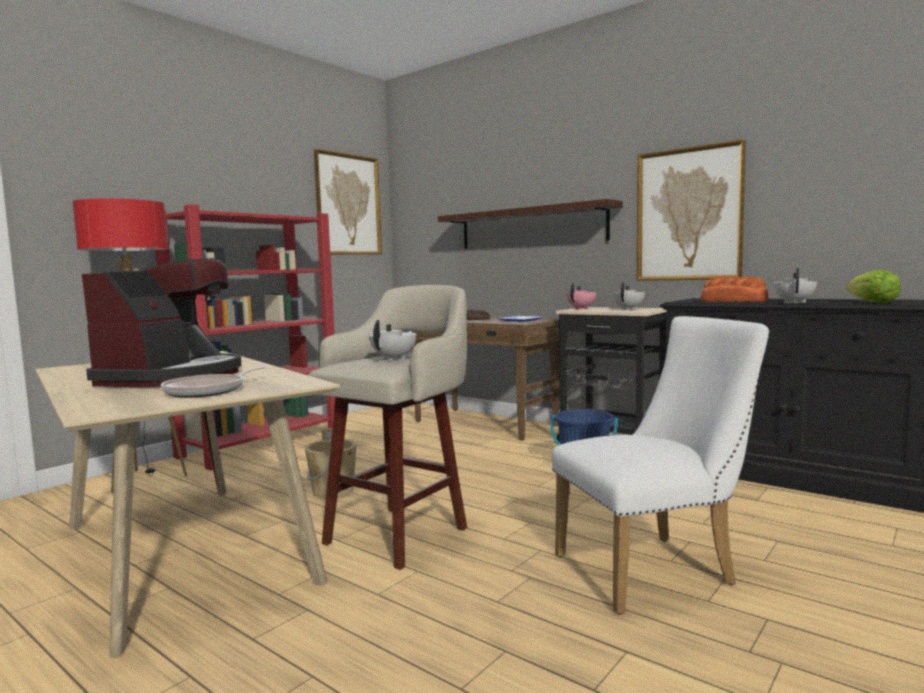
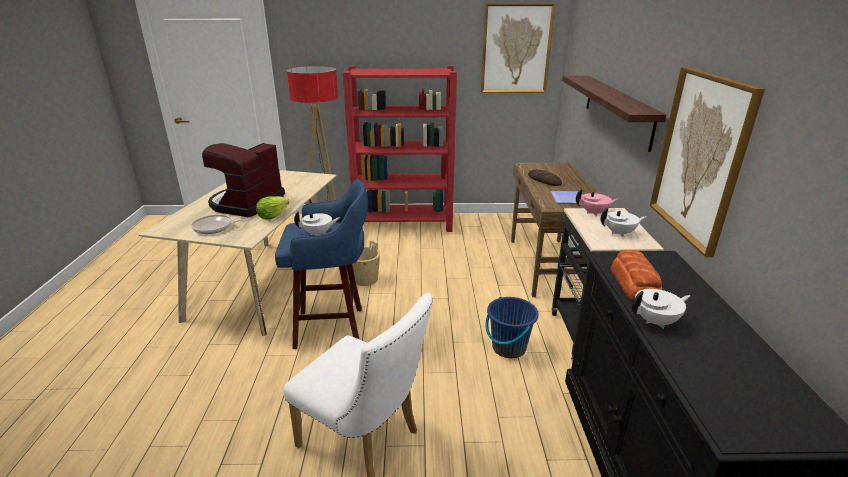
camera: 50 degrees right, 20 degrees up
(173, 377) = (246, 203): coffee machine -> coffee machine turned 135 degrees clockwise
(401, 534) = (333, 328): beige stool -> blue stool
(872, 302) = (705, 375): lettuce -> lettuce (273, 216)

